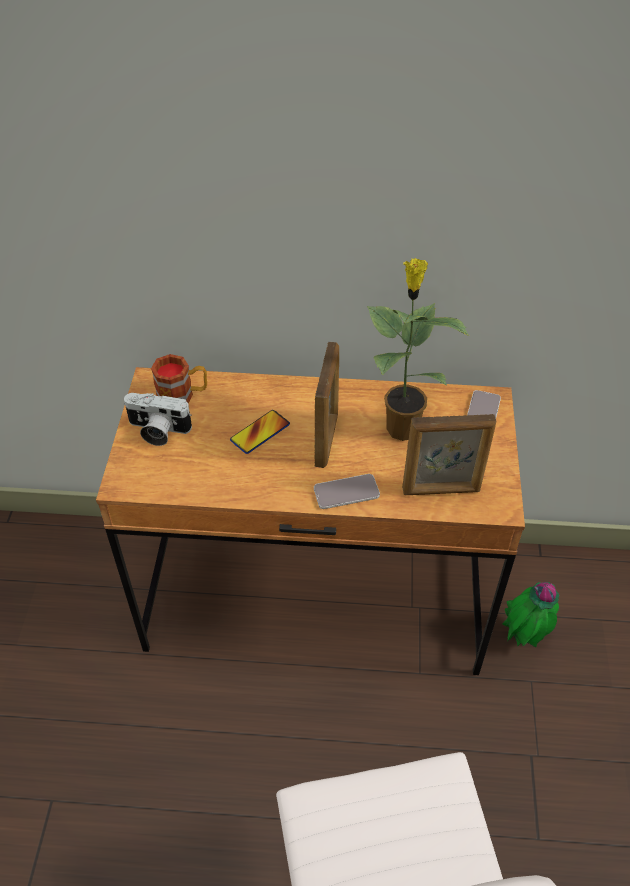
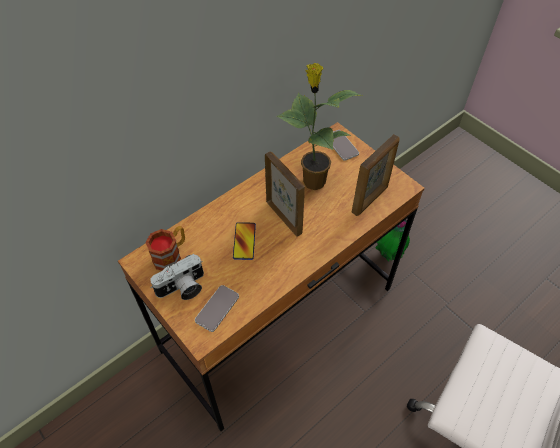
camera: 45 degrees left, 5 degrees up
(346, 492) = (329, 237): phone -> phone (217, 308)

